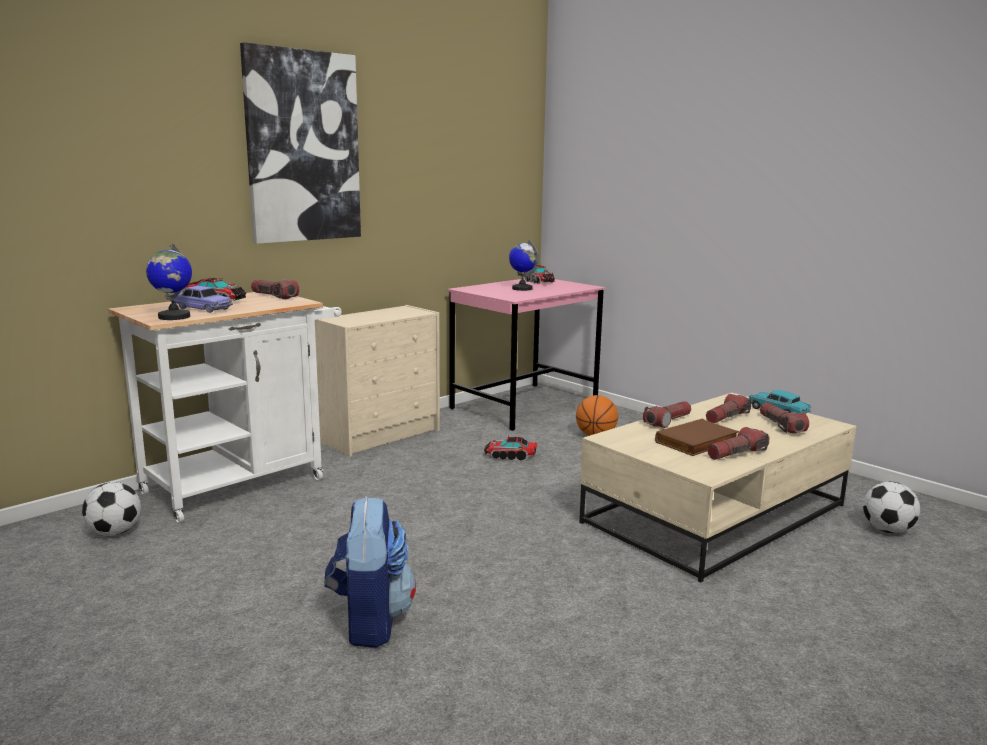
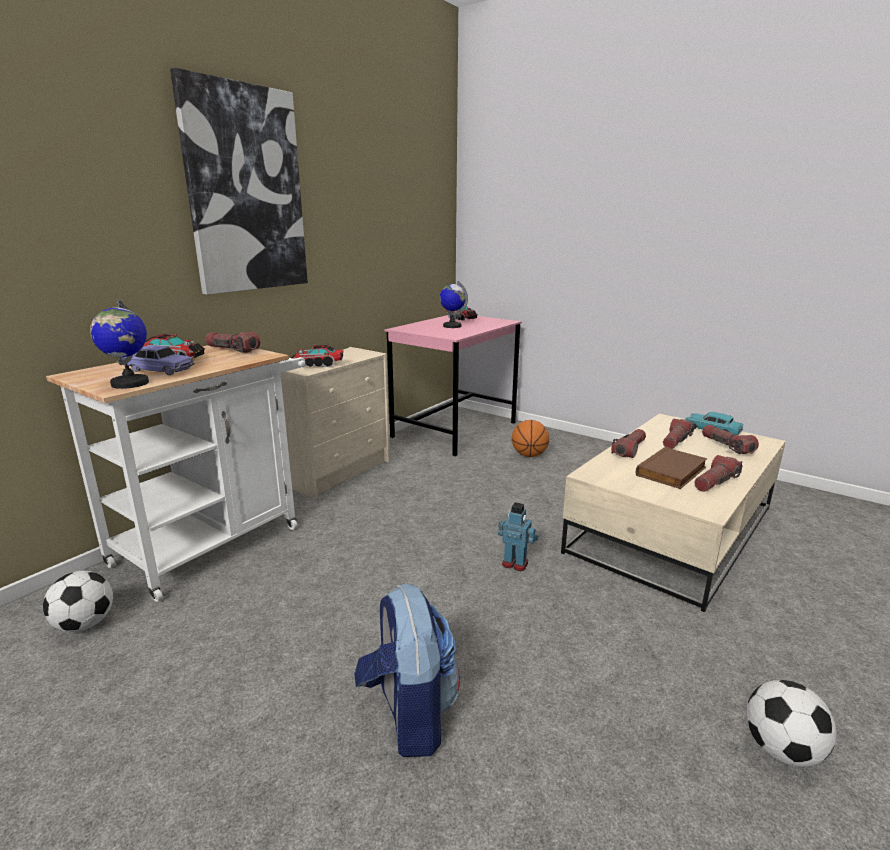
camera: 10 degrees left, 5 degrees up
(510, 456) = (465, 484): toy truck -> toy truck (318, 365)
(527, 526) = (515, 563): none -> toy robot
(887, 530) = (819, 531): football -> football (781, 750)

